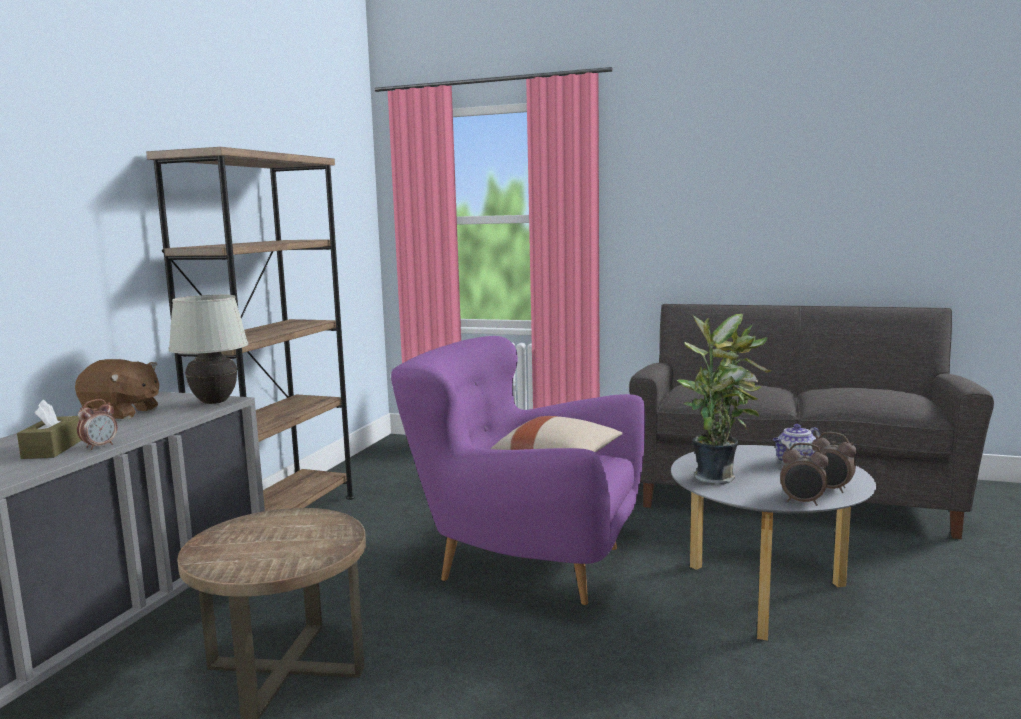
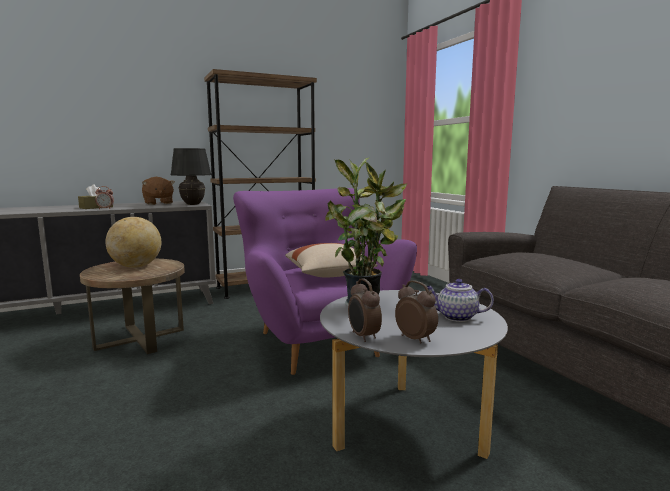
camera: 45 degrees right, 0 degrees up
(214, 402) = (192, 204): white table lamp -> black table lamp
(267, 537) = (136, 266): none -> globe
(830, 489) = (415, 339): alarm clock -> alarm clock turned 150 degrees clockwise

